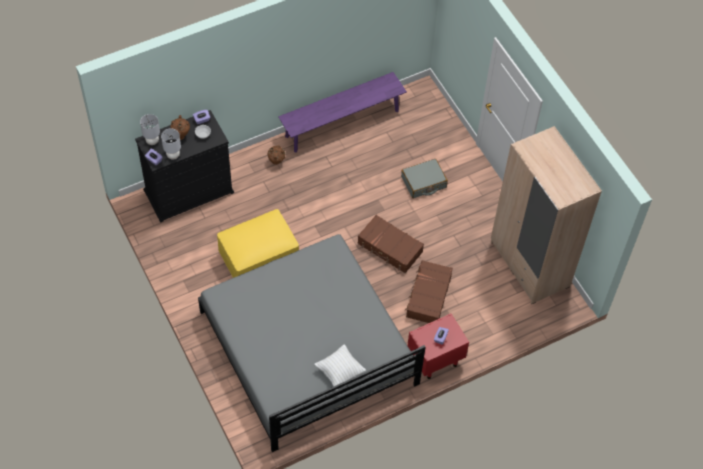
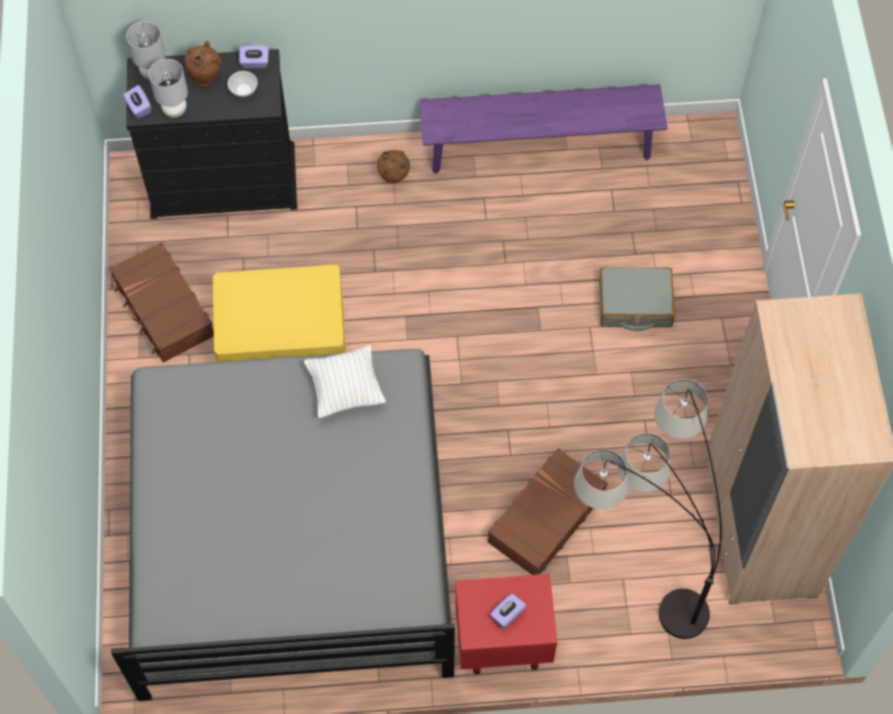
camera: 25 degrees right, 5 degrees up
(339, 372) = (298, 608): white pillow -> white pillow (345, 390)
(390, 248) = (518, 403): brown suitcase -> brown suitcase (163, 309)
(483, 305) = (638, 571): none -> floor lamp

